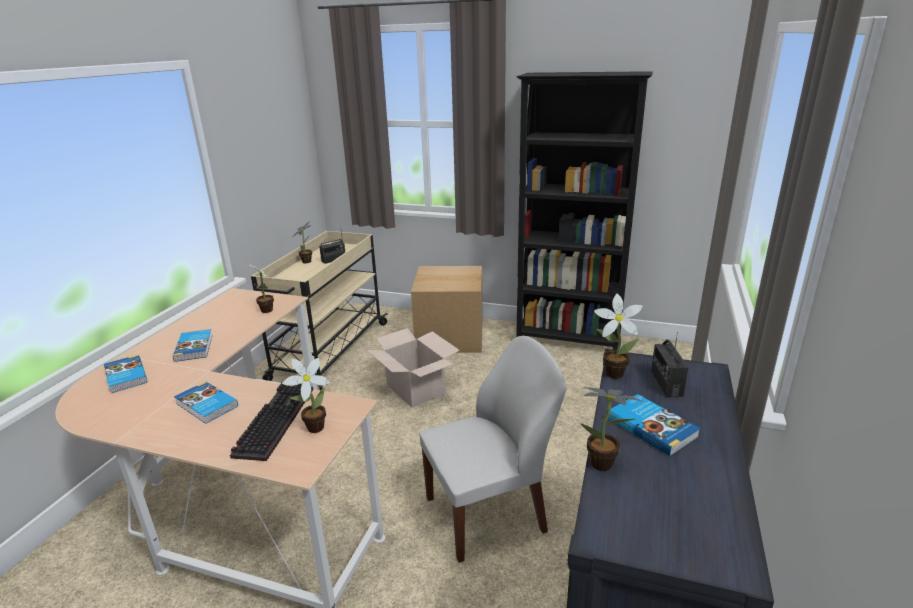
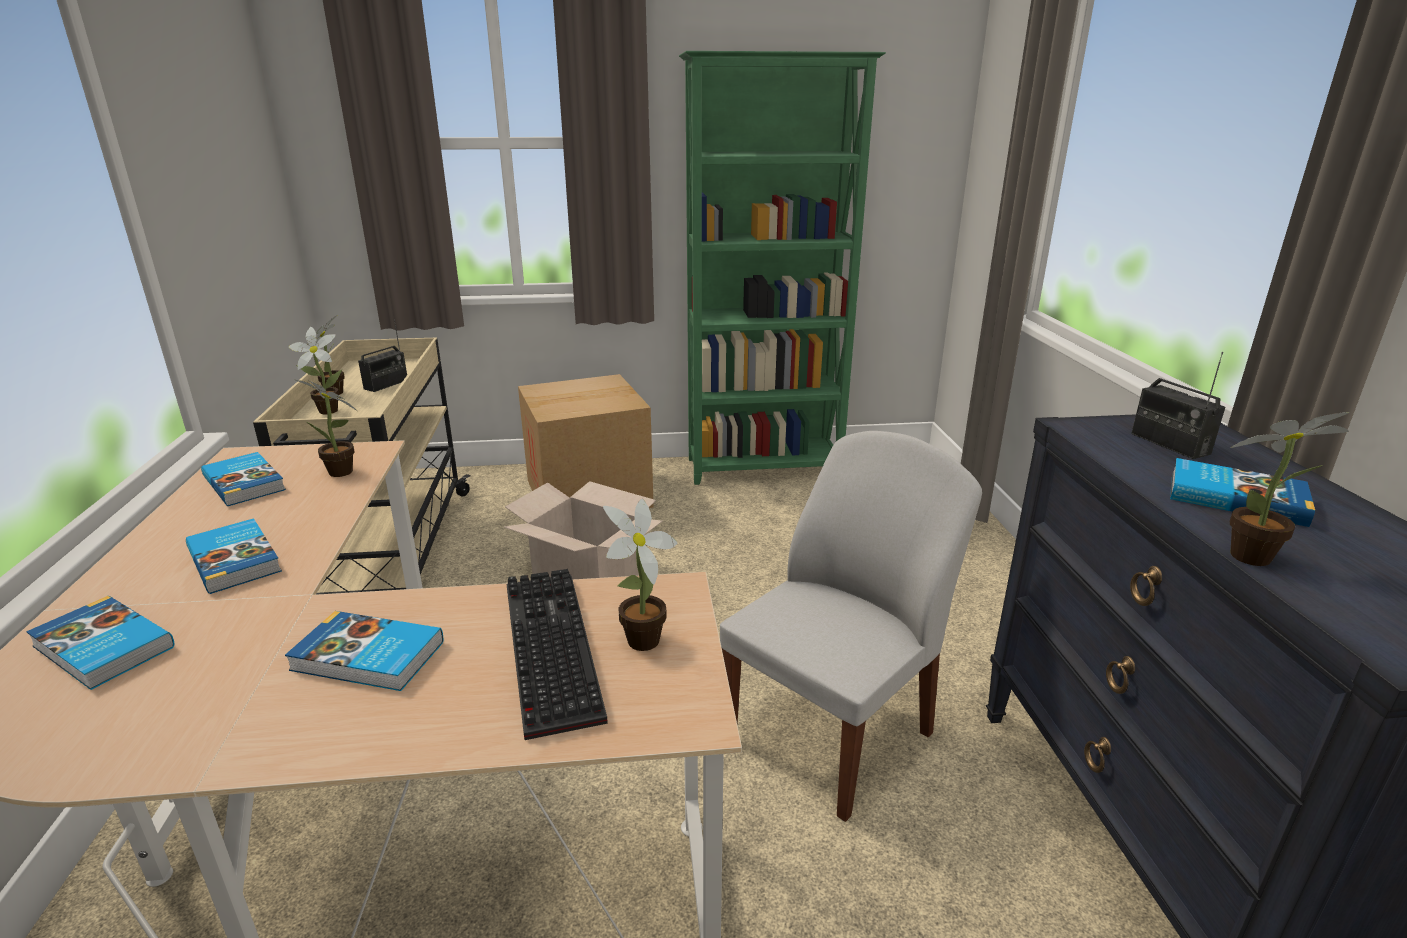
camera: 25 degrees left, 0 degrees up
(226, 309) = (246, 483): none -> book
(569, 340) = (765, 468): black bookcase -> green bookcase
(611, 373) = (1088, 444): potted plant -> potted plant (325, 411)

